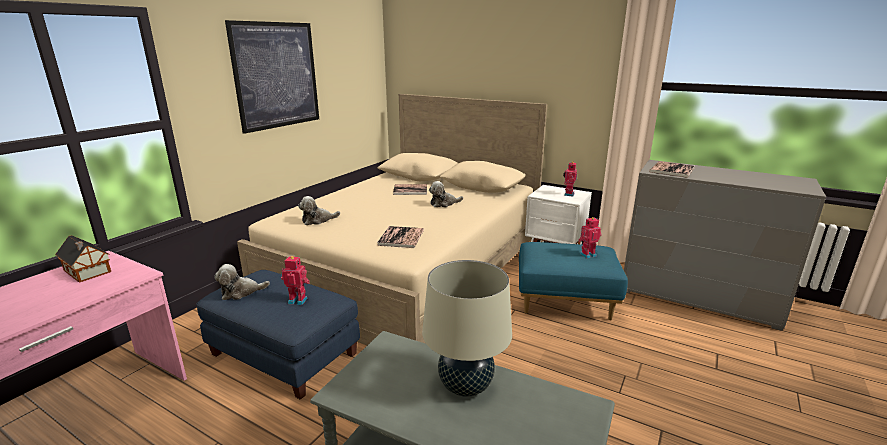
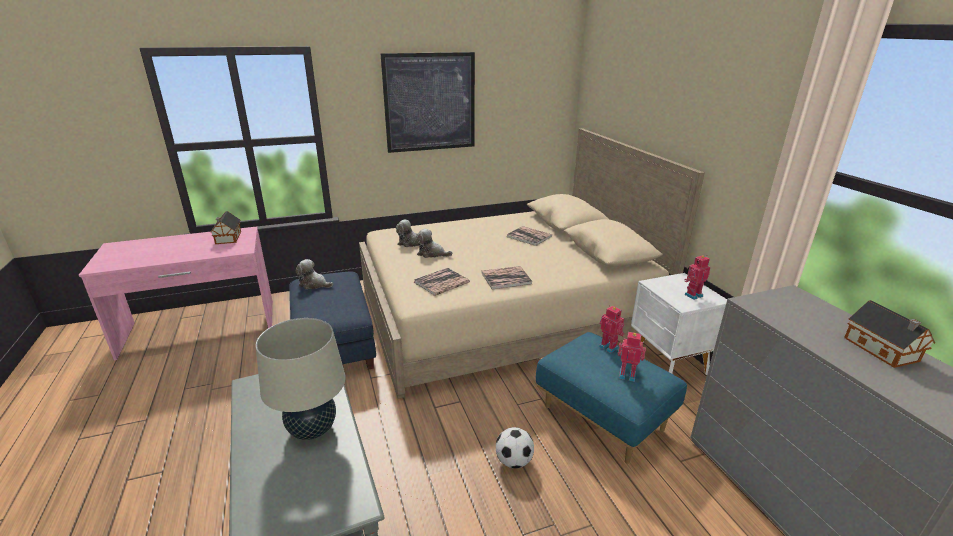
camera: 40 degrees right, 5 degrees up
(298, 300) = (333, 306): toy robot -> toy robot (609, 347)
(444, 203) = (534, 261): plush toy -> plush toy (432, 253)
(554, 355) = (514, 461): none -> football
(671, 170) = (787, 311): book -> book (506, 278)
(732, 174) = (882, 351): none -> toy house

